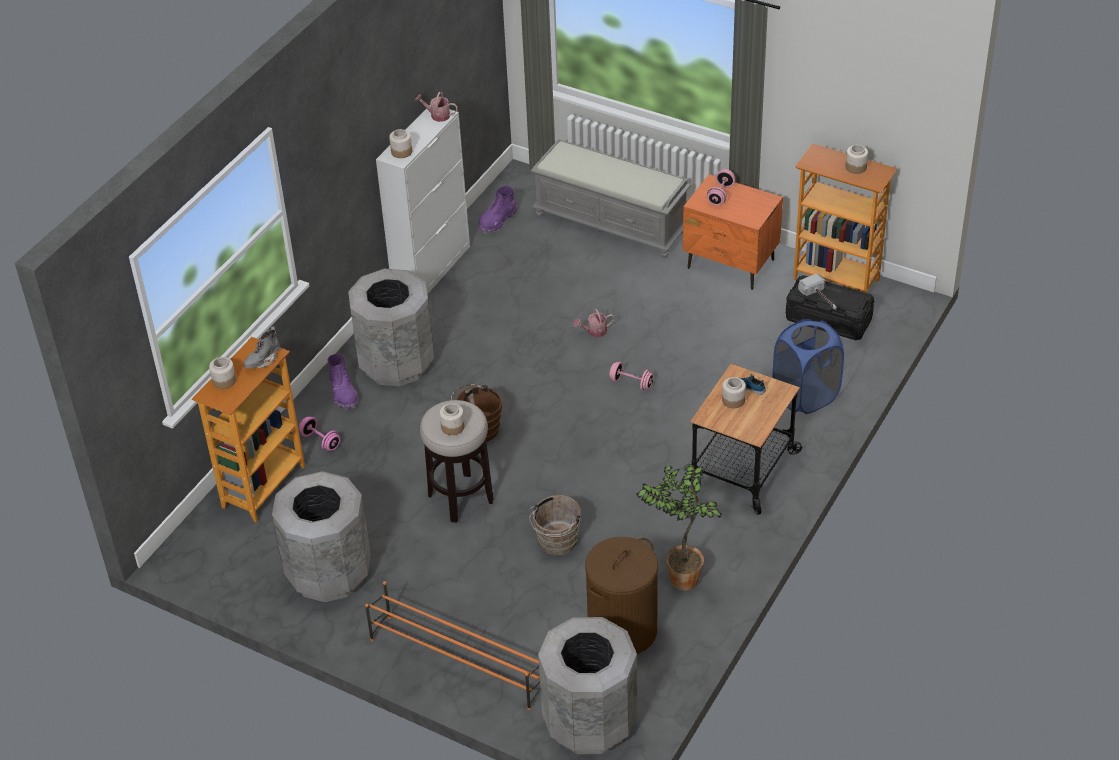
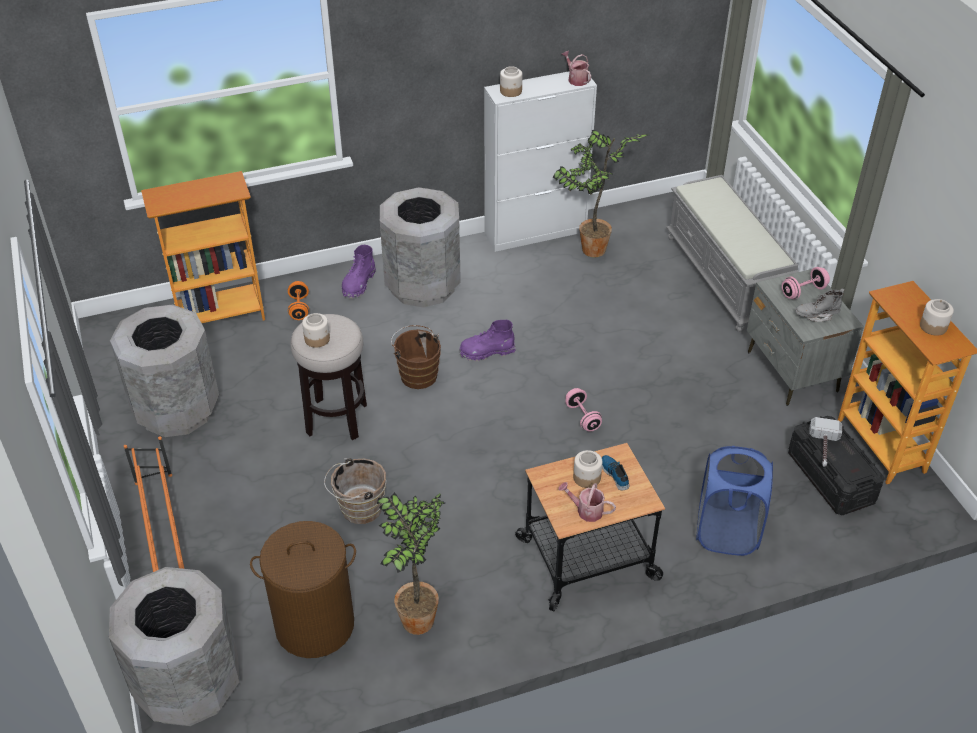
camera: 40 degrees right, 0 degrees up
(224, 381) = (178, 191): jar -> none
(262, 360) = (223, 192): grey boot -> grey boot (816, 315)
(320, 441) = (299, 308): pink dumbbell -> orange dumbbell
(492, 260) = (591, 251): none -> potted plant
(497, 221) = (631, 224): purple boot -> purple boot (486, 352)
(594, 332) = (603, 356): watering can -> watering can (586, 510)
(731, 264) = (792, 372): orange nightstand -> grey nightstand

